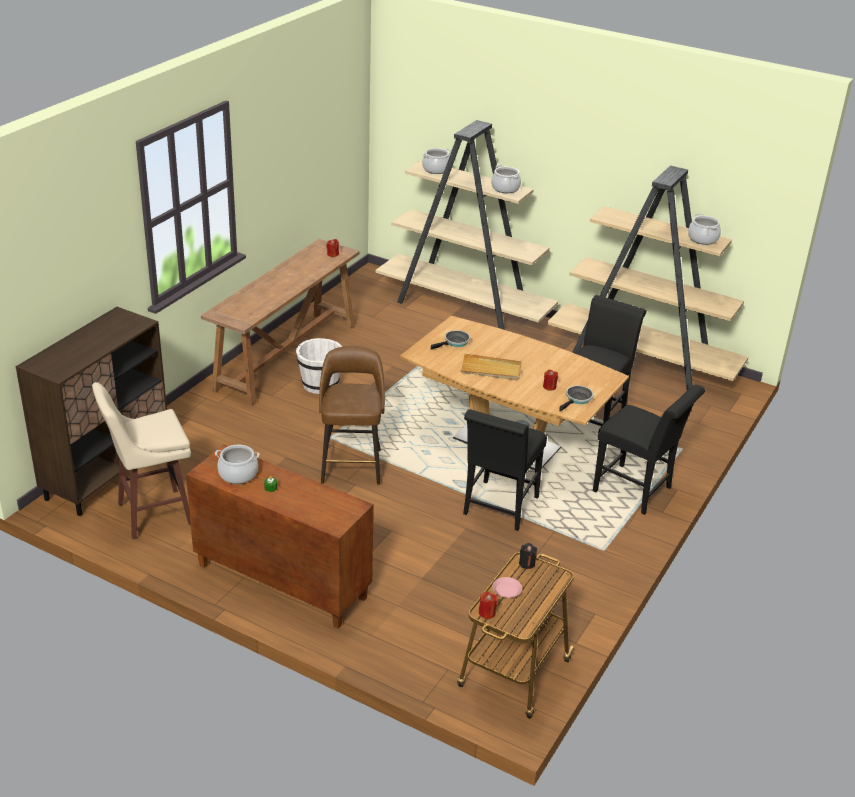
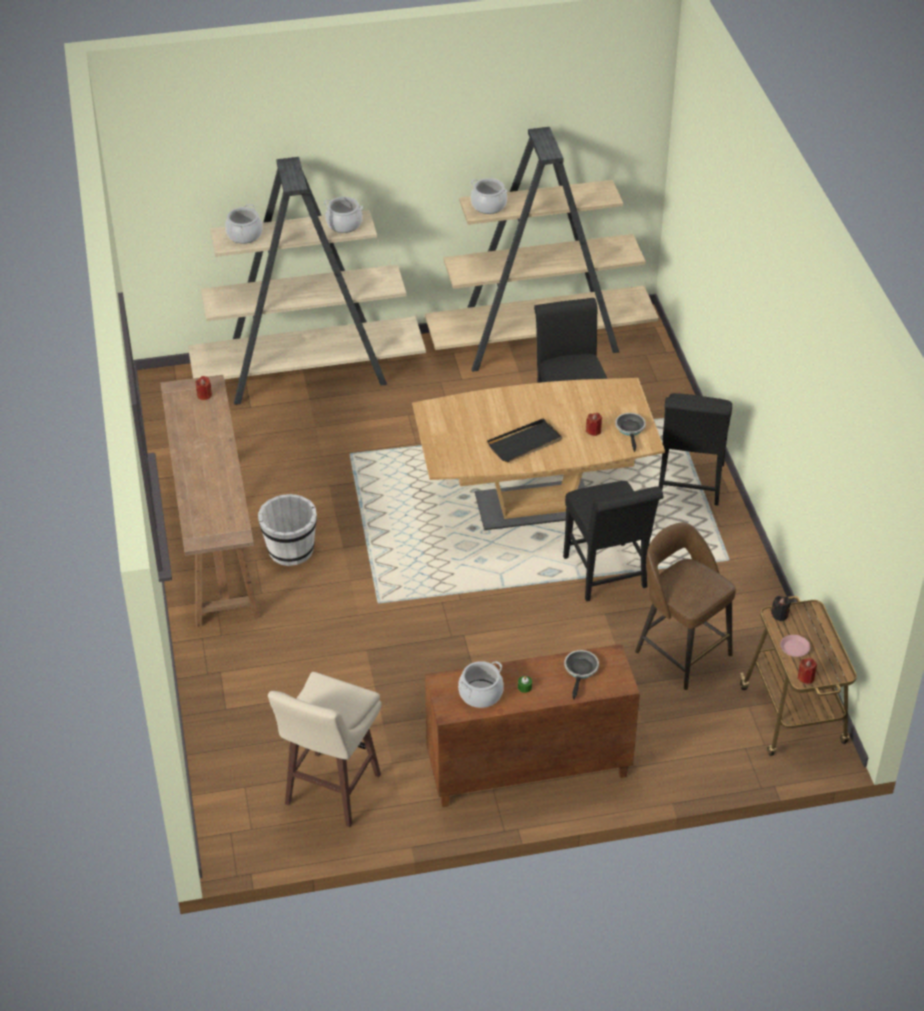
camera: 40 degrees left, 10 degrees up
(107, 474) = (228, 782): brown cabinet -> none
(351, 465) = (434, 617): brown stool -> brown stool (681, 651)
(455, 342) = (457, 432): frying pan -> frying pan (581, 671)
(491, 370) = (525, 443): beige tray -> black tray
(637, 492) = (689, 485): black chair -> black chair turned 105 degrees clockwise
(702, 239) = (590, 193): cooking pot -> cooking pot (488, 205)

